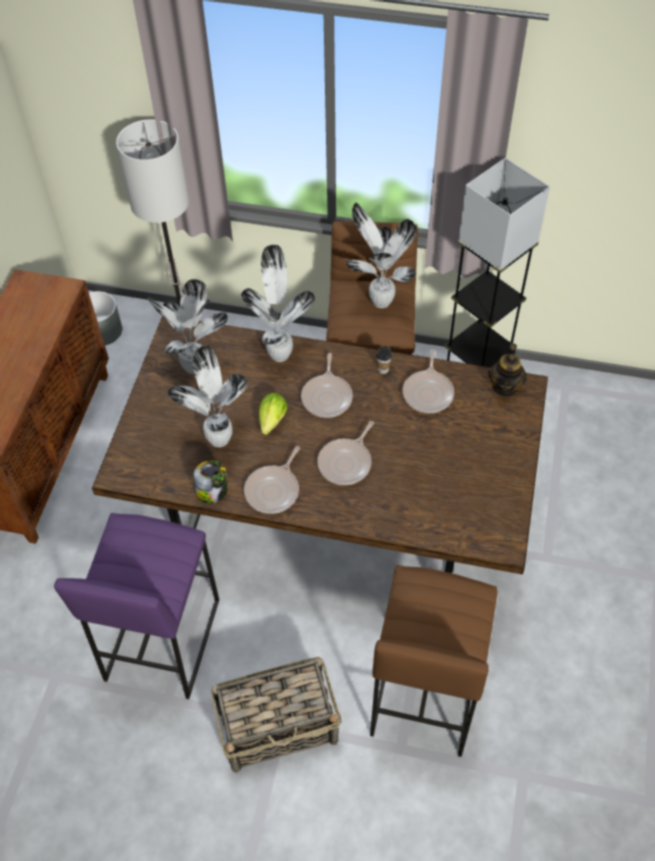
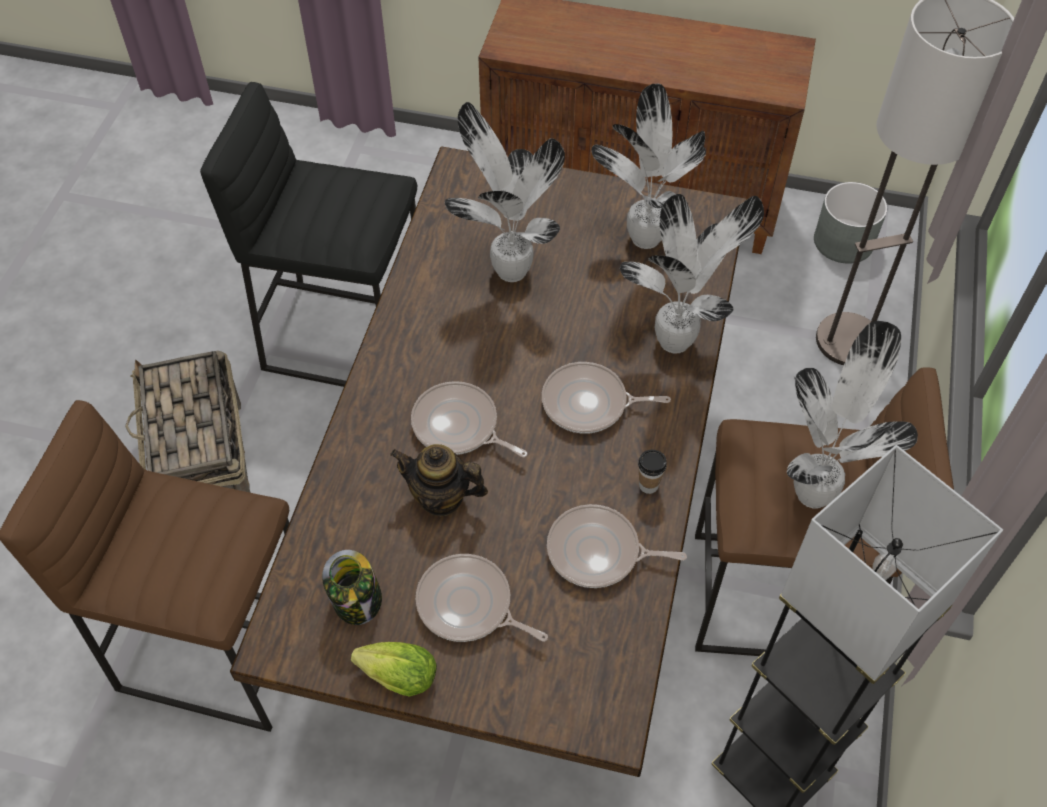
camera: 90 degrees right, 0 degrees up
(161, 638) = (346, 338): purple stool -> black stool
(212, 491) = (422, 266): jar -> jar (357, 601)
(271, 422) = (539, 332): lettuce -> lettuce (394, 675)
(274, 490) = (417, 335): frying pan -> frying pan (468, 605)
(505, 386) = (613, 684): teapot -> teapot (441, 497)

